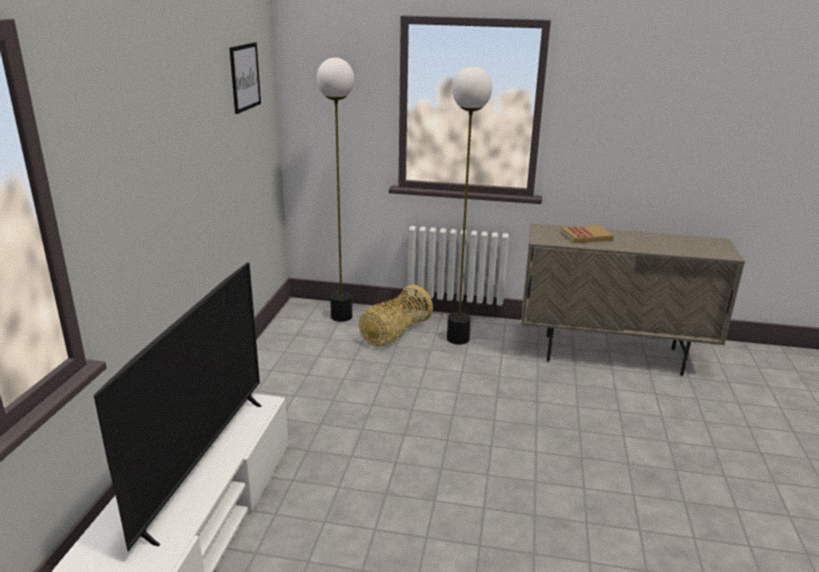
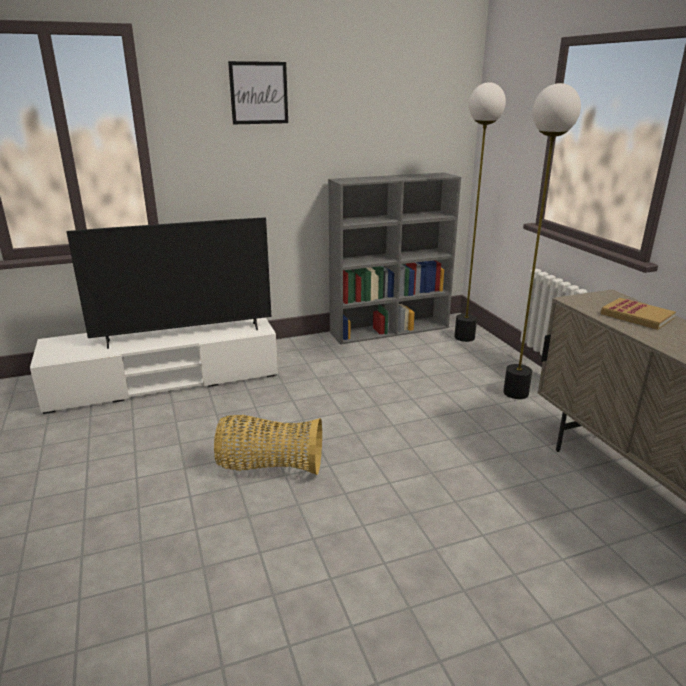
camera: 60 degrees right, 0 degrees up
(245, 77) = (413, 97): picture -> picture (259, 93)
(274, 343) = (390, 329): none -> grey bookcase
(394, 334) = (474, 364): basket -> basket (269, 466)

